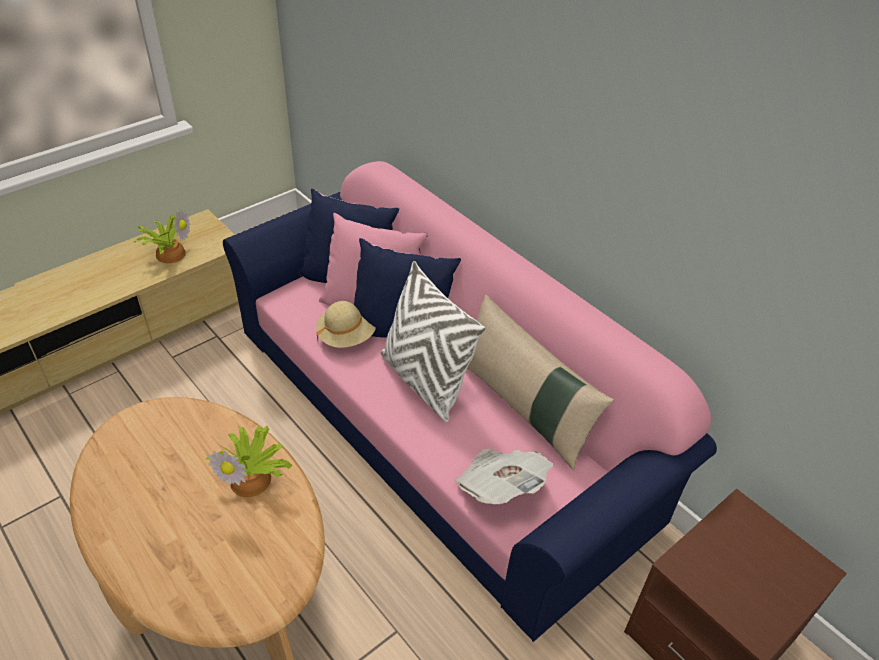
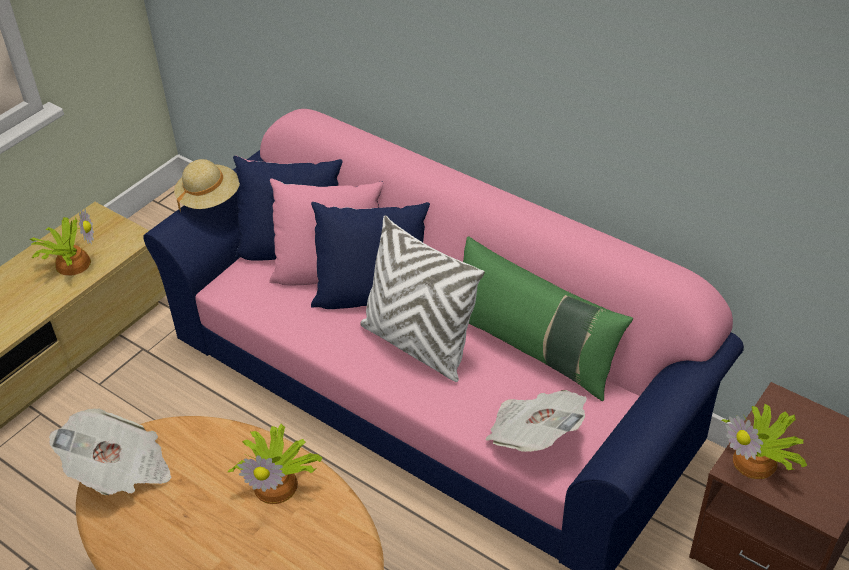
camera: 10 degrees left, 0 degrees up
(126, 435) = (120, 471): none -> newspaper
(346, 336) = (315, 314): beige hat -> beige hat (209, 199)
(524, 407) = (533, 349): beige pillow -> green pillow
(704, 564) = (758, 461): none -> potted plant

